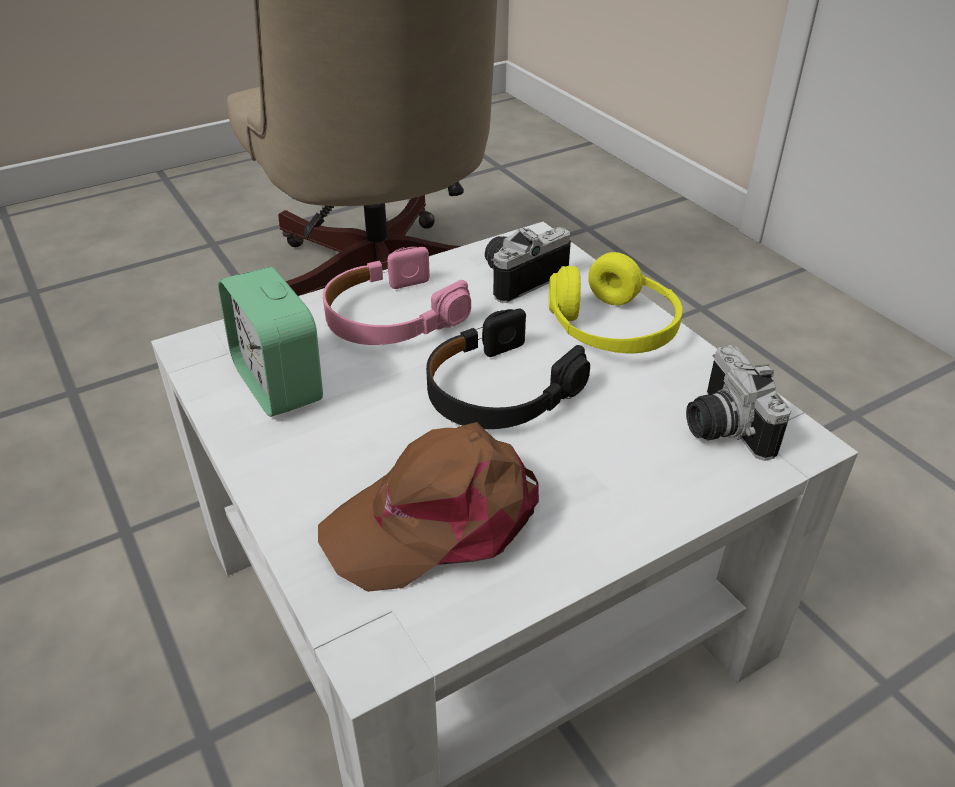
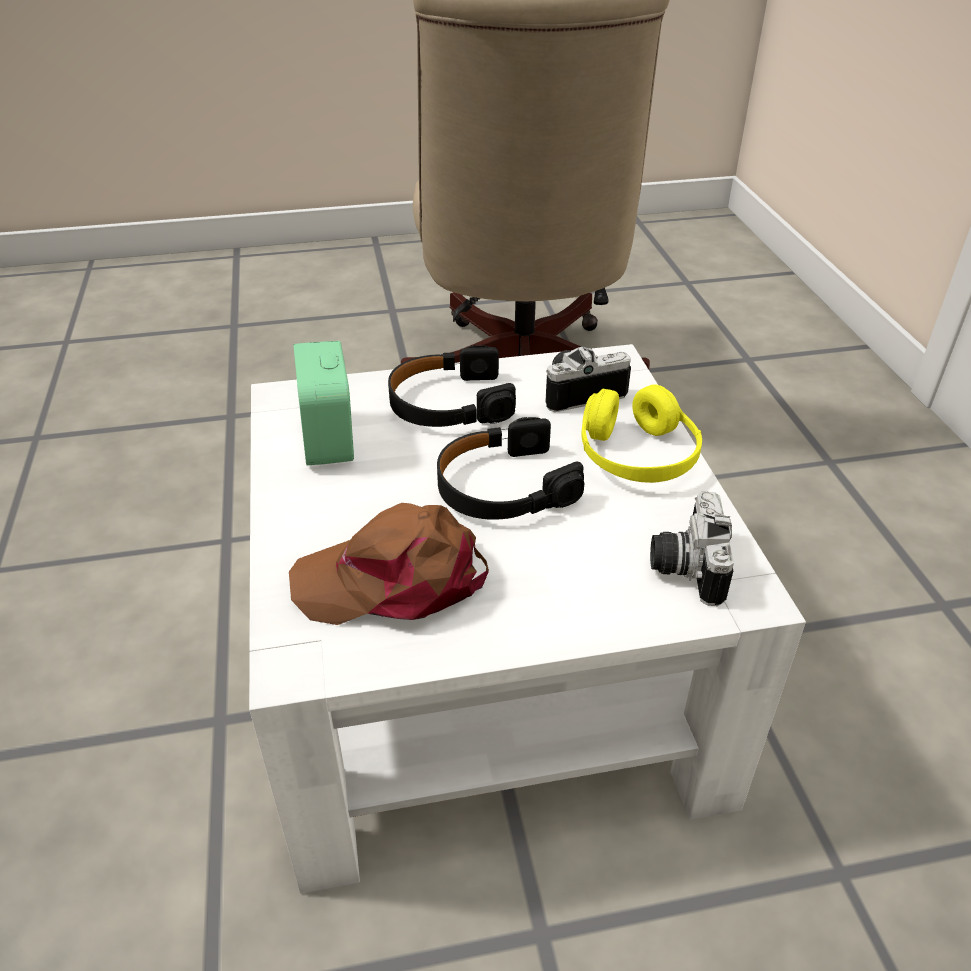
camera: 20 degrees right, 0 degrees up
(391, 316) = (449, 403): pink headphones -> black headphones

